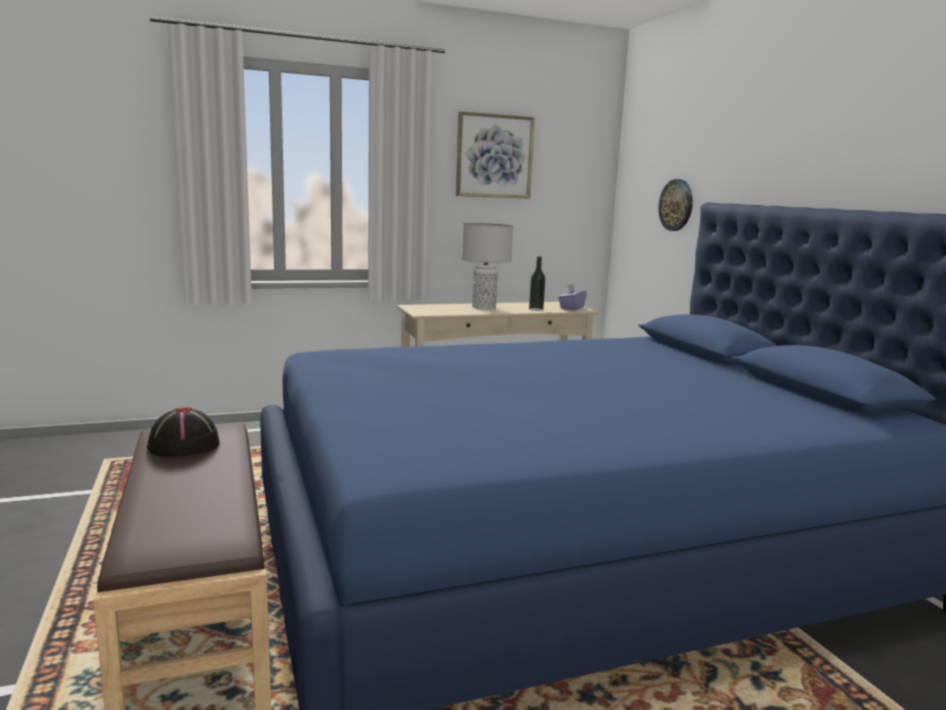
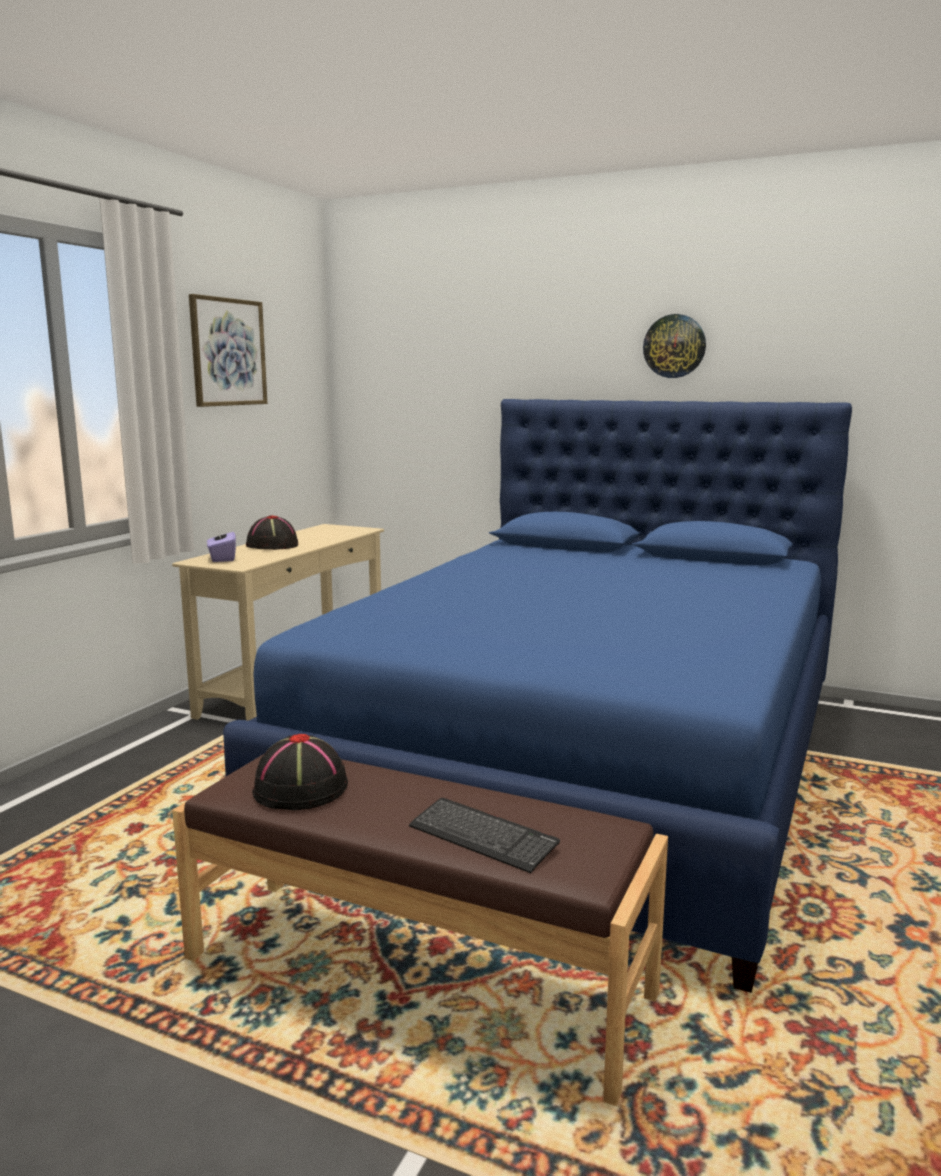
camera: 45 degrees left, 0 degrees up
(167, 509) = (483, 837): none -> keyboard
(483, 307) = (272, 545): white table lamp -> black hat
(536, 309) = (329, 538): bottle -> none
(571, 308) = (352, 530): purple tissue box -> purple tissue box (222, 558)
(676, 205) = (440, 402): wall clock -> wall clock (674, 346)

